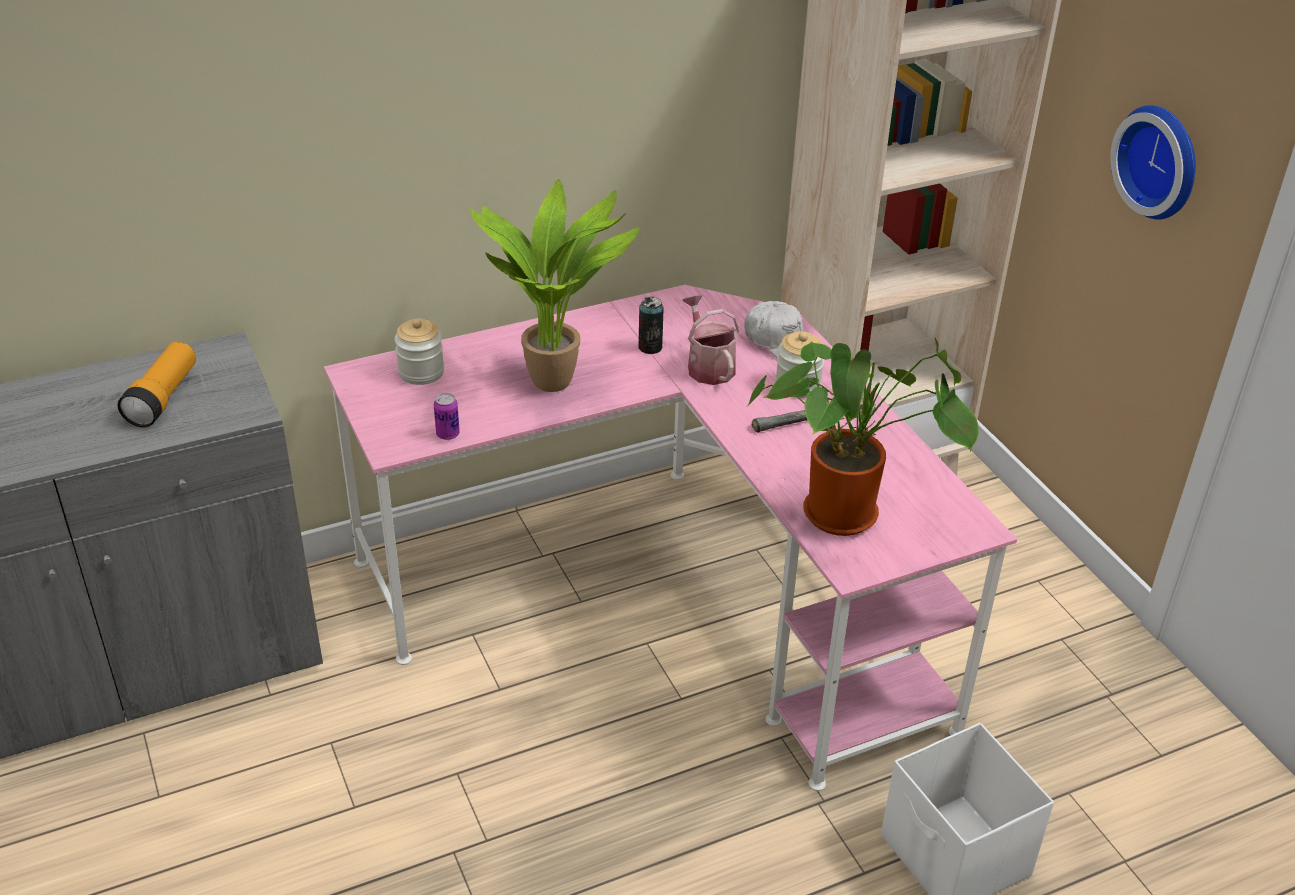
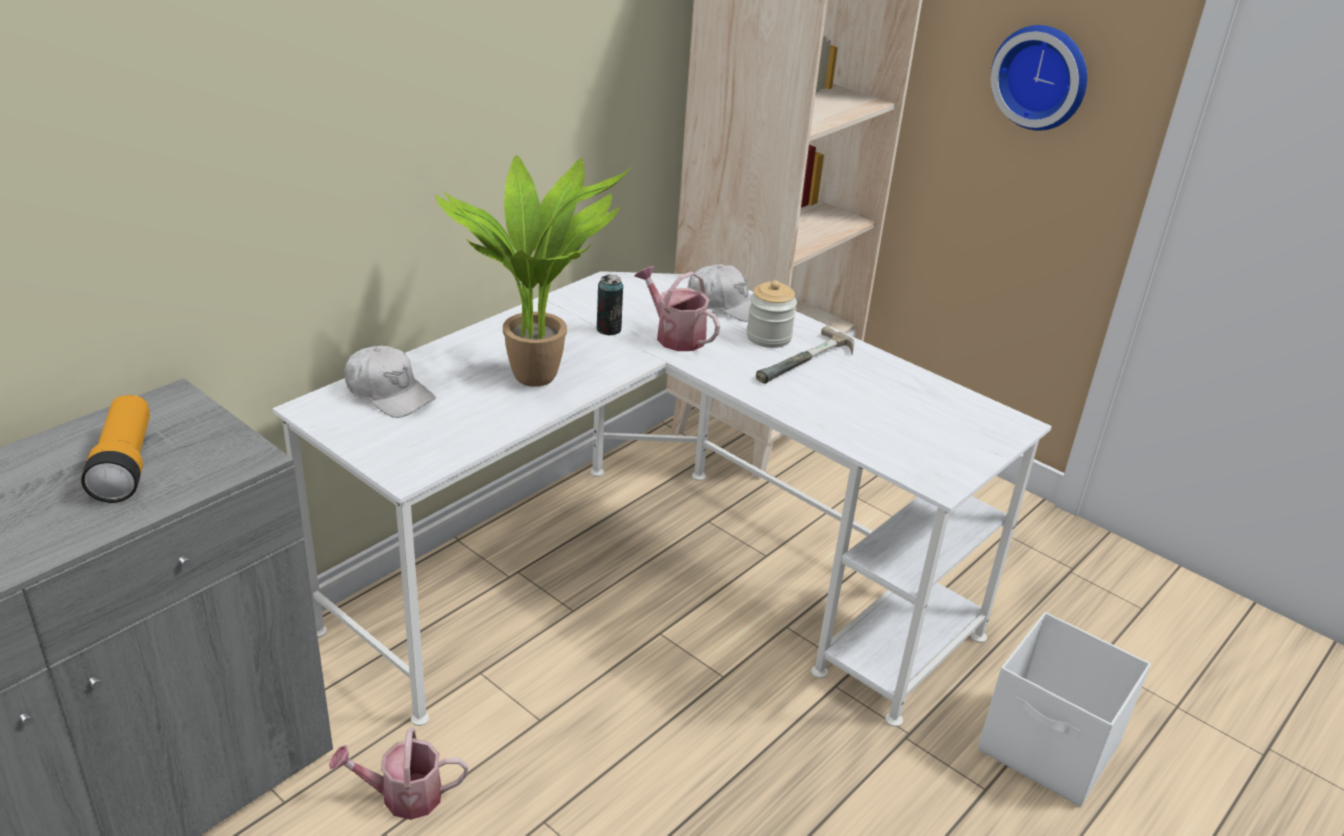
camera: 25 degrees left, 5 degrees down
(359, 717) = (403, 796): none -> watering can
(421, 372) = (389, 393): jar -> white cap
(448, 434) = (460, 447): can -> none
(667, 595) = (652, 583): pink desk -> white desk
(849, 513) = (900, 436): potted plant -> none

